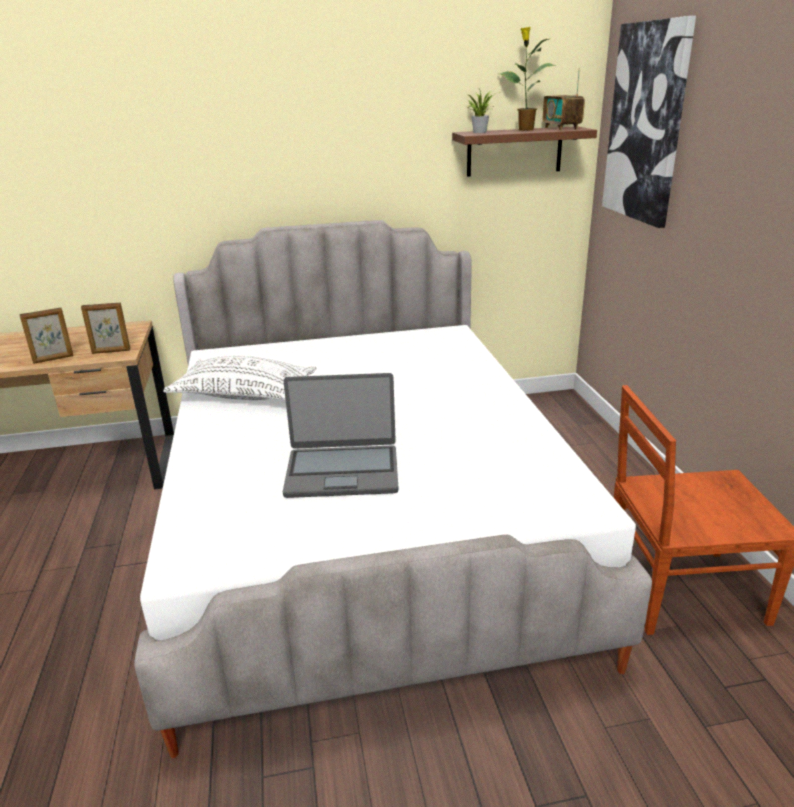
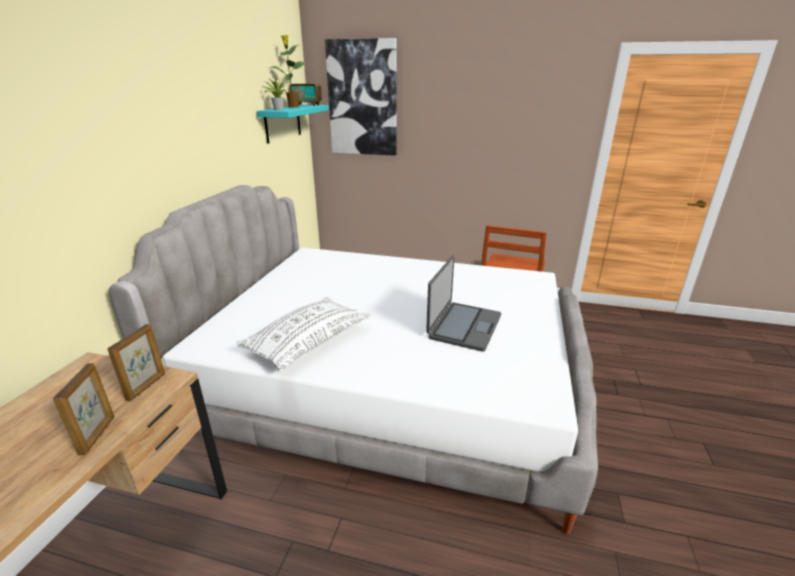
camera: 65 degrees left, 0 degrees up
(514, 151) = (283, 123): brown shelf -> turquoise shelf

